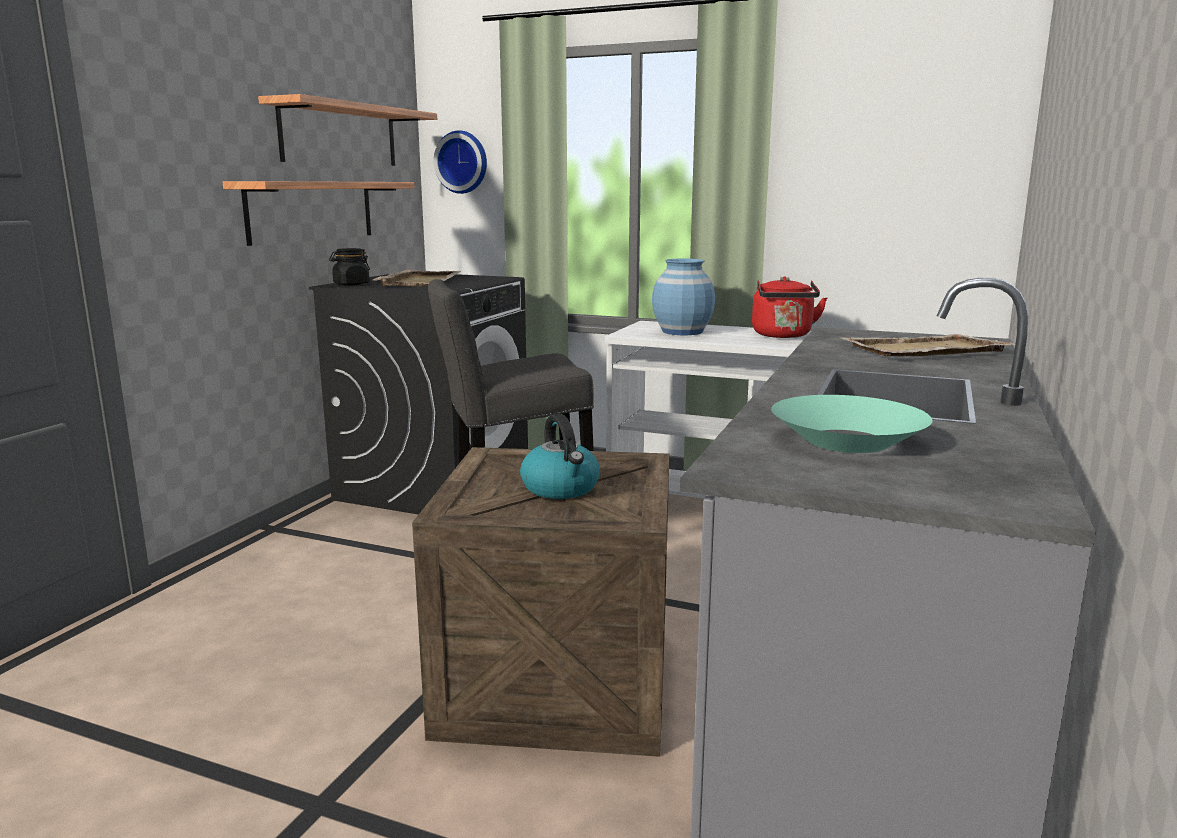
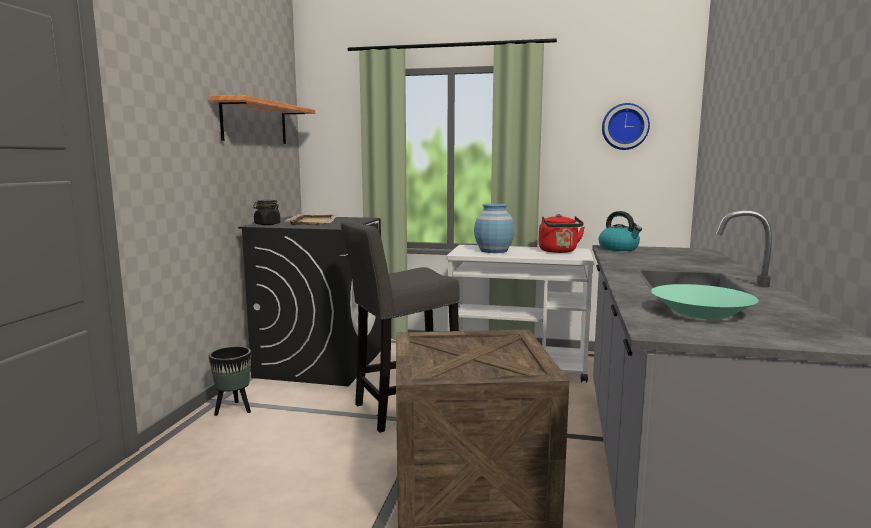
camera: 10 degrees left, 5 degrees down
(291, 542) = (234, 410): none -> black planter
(311, 211) = (238, 174): shelf -> none
(462, 162) = (330, 142): wall clock -> wall clock (625, 126)
(561, 488) = (478, 356): kettle -> kettle (619, 248)
(924, 350) = (674, 256): beige tray -> none

